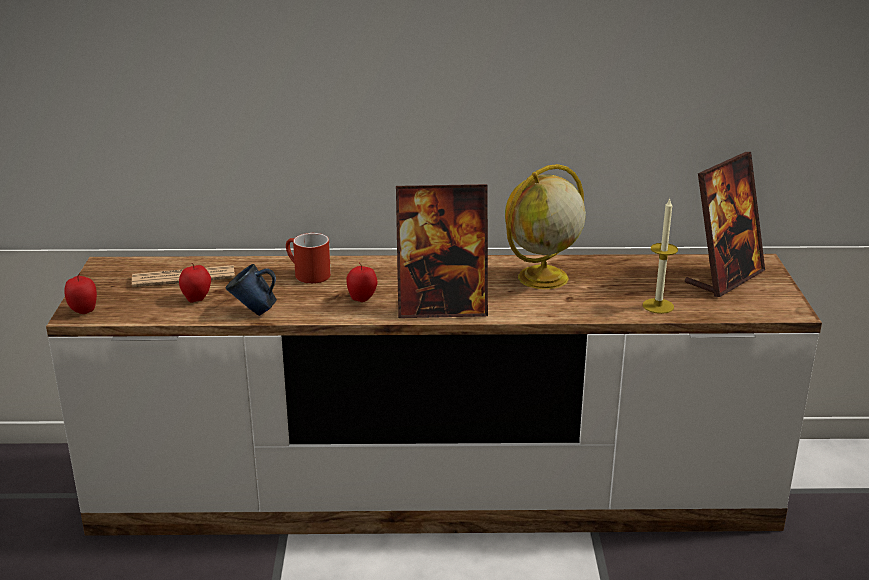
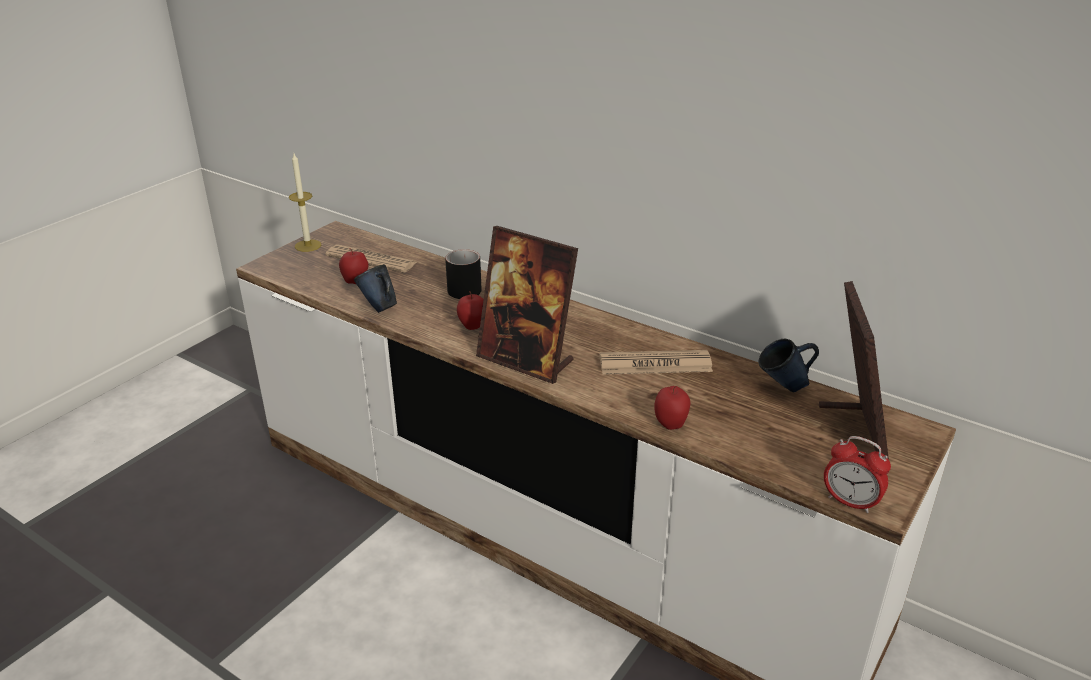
camera: 35 degrees right, 5 degrees up
(83, 311) = (272, 264): apple -> apple (670, 424)
(306, 274) = (461, 288): red mug -> black mug
(542, 278) = (655, 364): globe -> newspaper
(648, 265) = (783, 388): none -> blue mug
(658, 306) = (733, 438): candle -> candle (308, 245)
(724, 278) = (851, 434): picture frame -> picture frame turned 75 degrees counterclockwise
(773, 316) = (850, 502): none -> alarm clock

